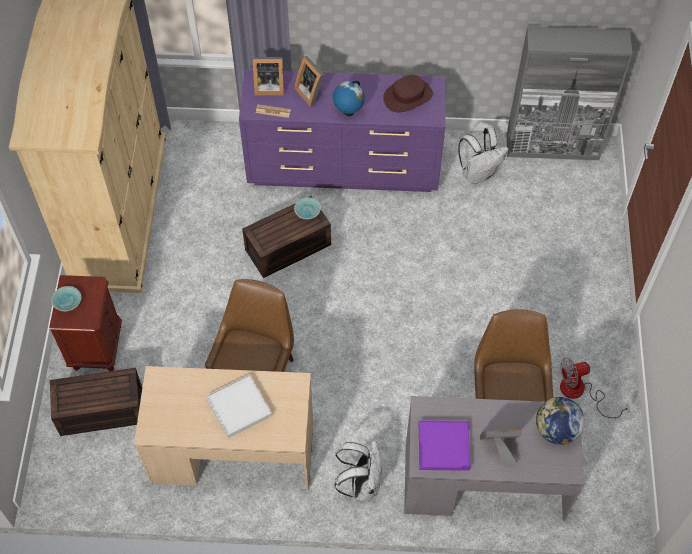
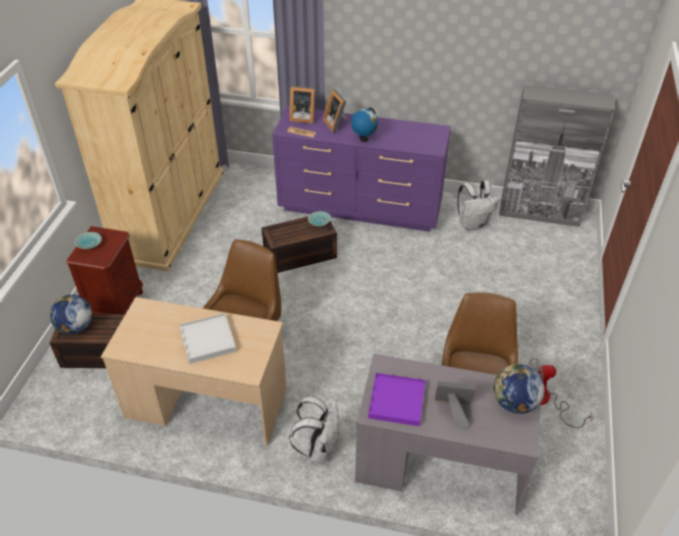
camera: 10 degrees right, 15 degrees down
(72, 395) = (75, 327): none -> globe
(408, 96) = (416, 134): brown hat -> none

